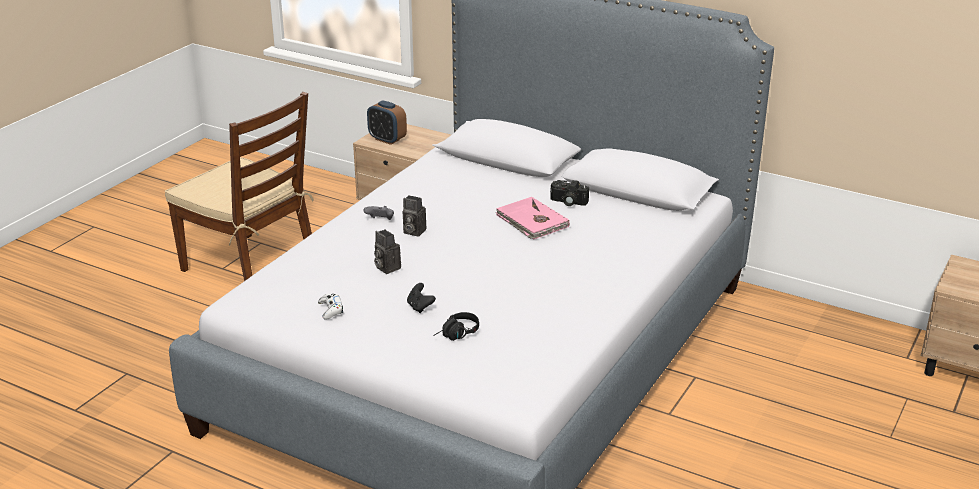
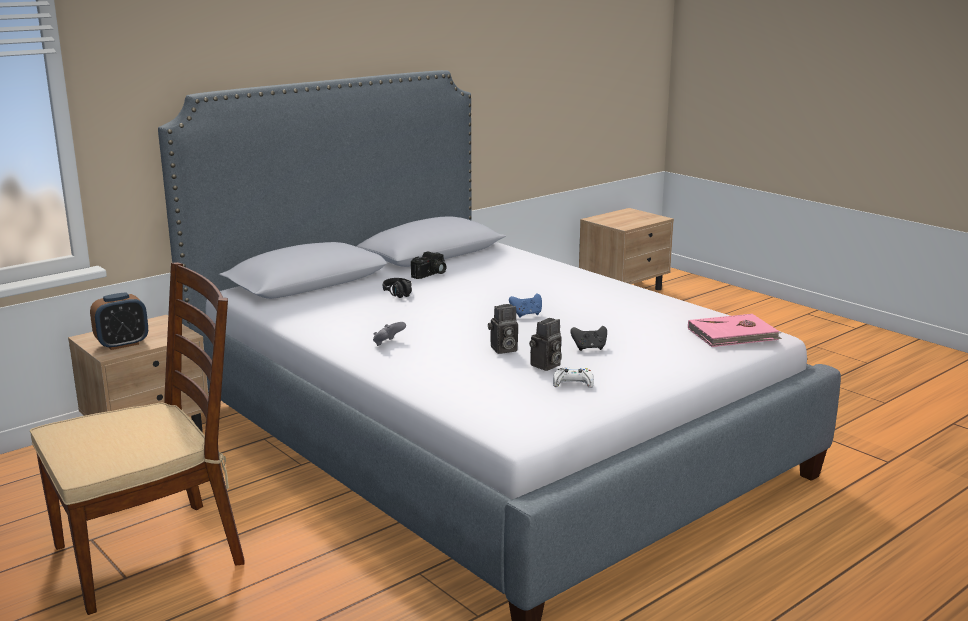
camera: 70 degrees left, 10 degrees down
(413, 231) = (429, 333): camera -> camera (546, 366)
(456, 335) = (650, 341): black headphones -> black headphones (400, 295)
(486, 264) = (526, 314): none -> blue game controller
(531, 221) = (456, 290): pink book -> pink book (734, 335)

